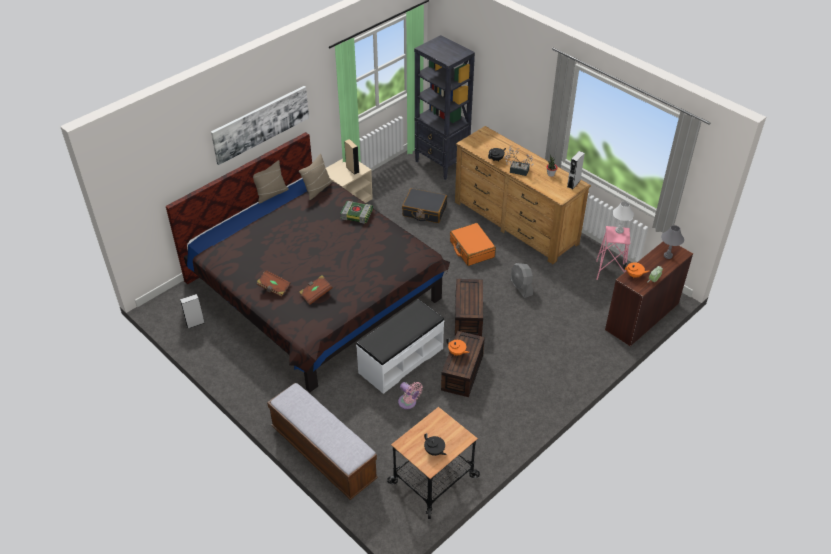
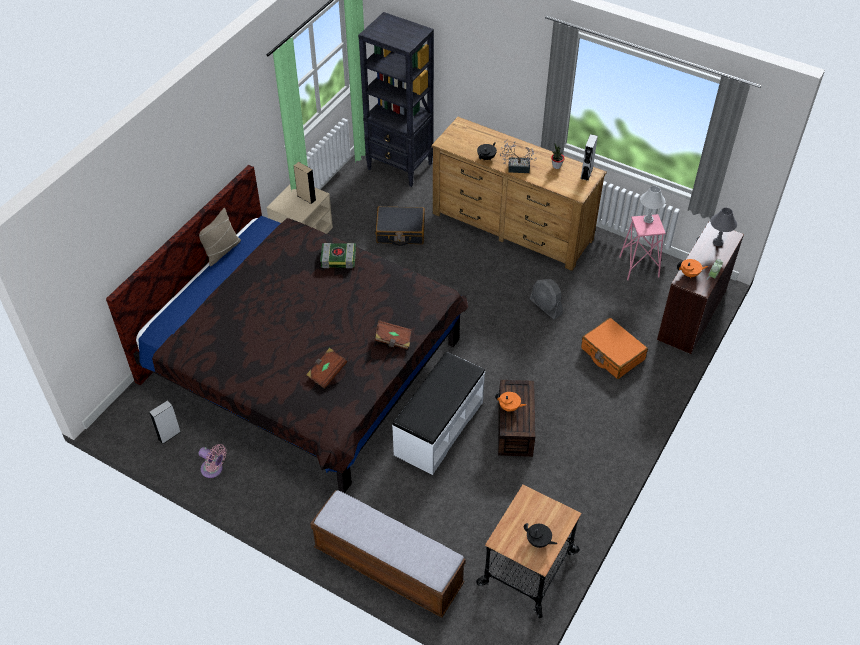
camera: 15 degrees left, 5 degrees up
(261, 124) = (199, 167): picture -> none
(274, 288) = (272, 375): brown book -> brown book (393, 340)
(317, 189) = (277, 234): beige pillow -> none
(408, 403) = (466, 480): pink fan -> pink fan (213, 469)
(469, 317) = (499, 356): brown storage box -> none
(471, 249) = (473, 270): orange suitcase -> orange suitcase (612, 354)

